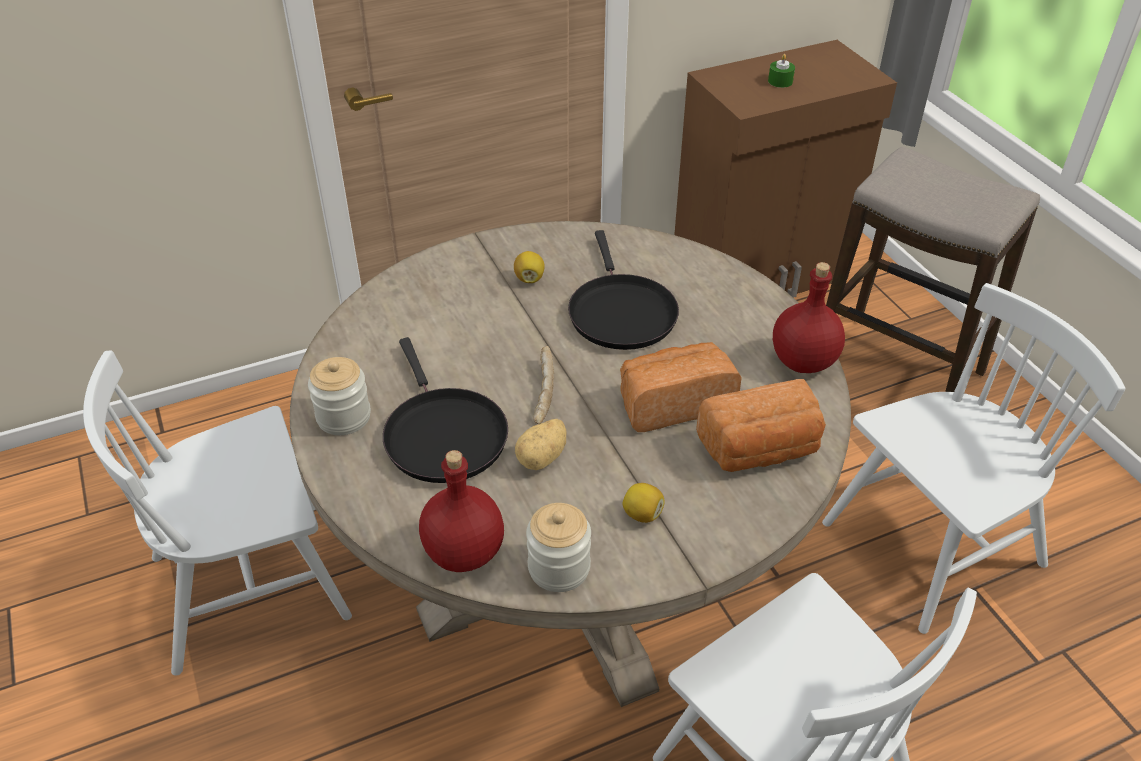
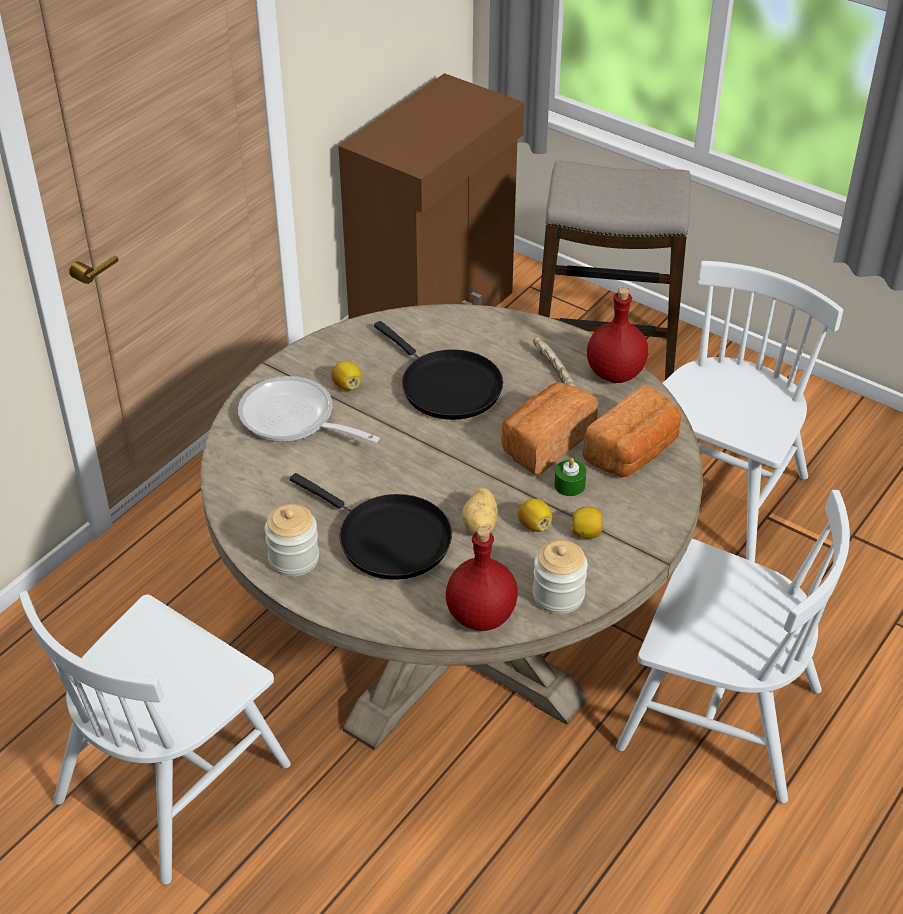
camera: 30 degrees left, 0 degrees up
(456, 291) = (294, 420): none -> frying pan
(542, 392) = (437, 474): bread -> bread (554, 372)
(595, 482) = (534, 525): none -> lemon
(780, 81) = (427, 130): green candle -> green candle (569, 485)

